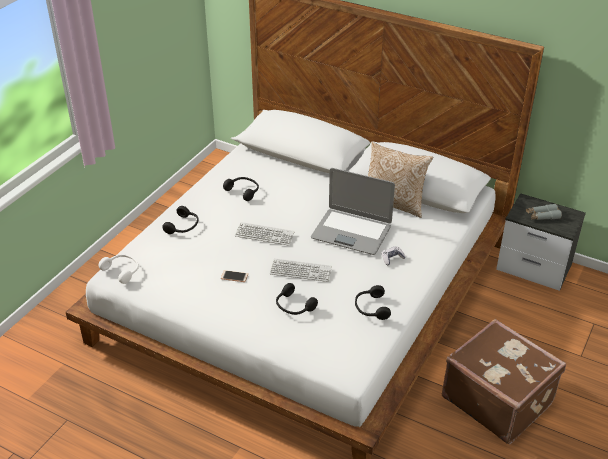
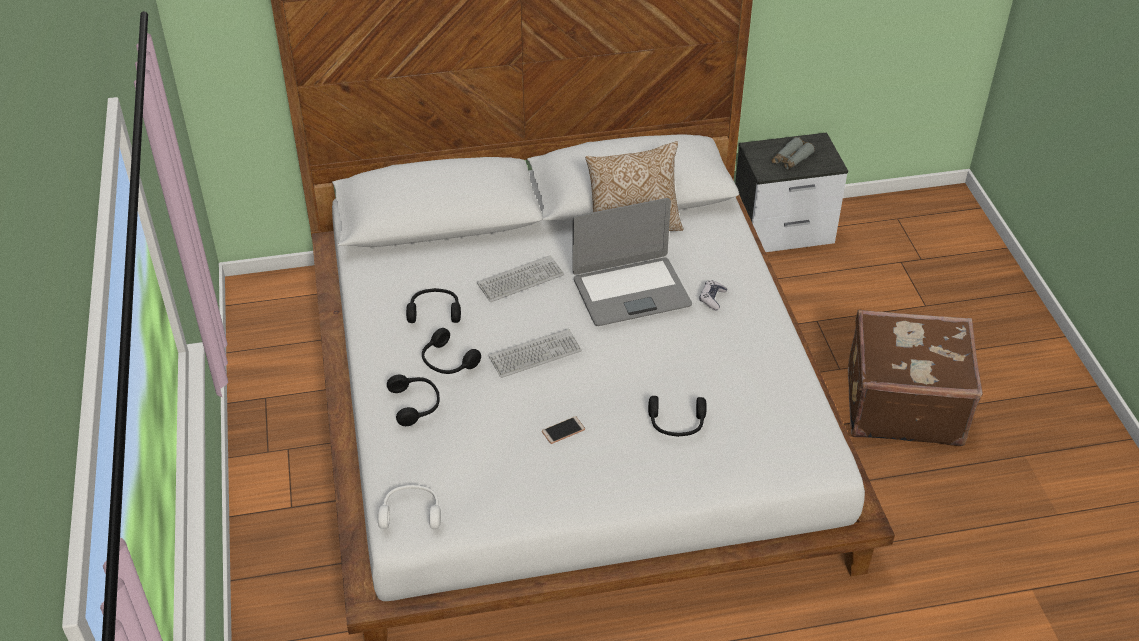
camera: 40 degrees left, 5 degrees up
(300, 271) = (631, 375): keyboard -> keyboard (520, 280)
(371, 308) = (760, 373): black headphones -> black headphones (447, 362)

